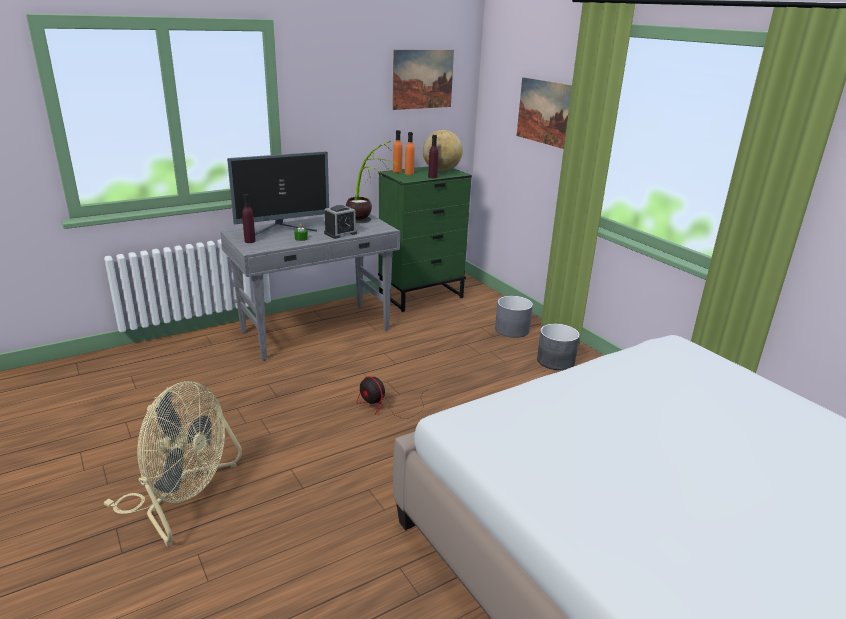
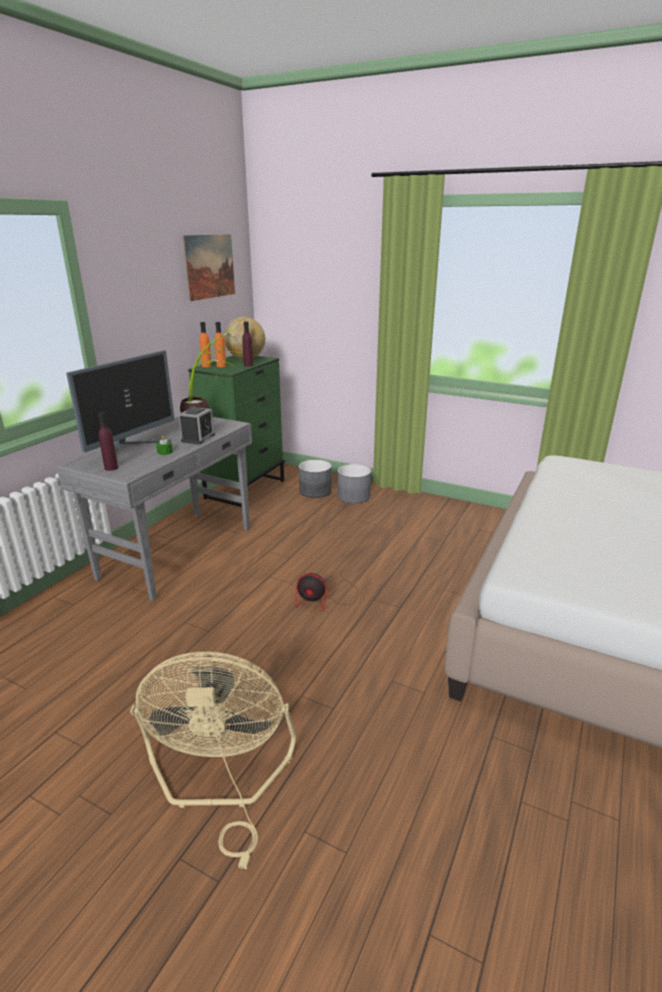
camera: 30 degrees left, 0 degrees up
(180, 500) = (221, 785): beige fan -> beige fan turned 75 degrees counterclockwise
(544, 112) = (342, 287): picture -> none
(555, 361) = (413, 511): grey planter -> grey planter (315, 491)

